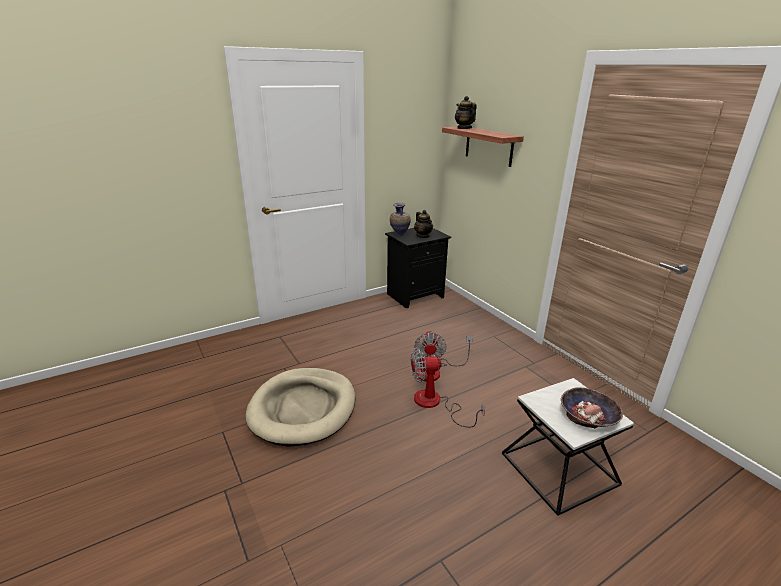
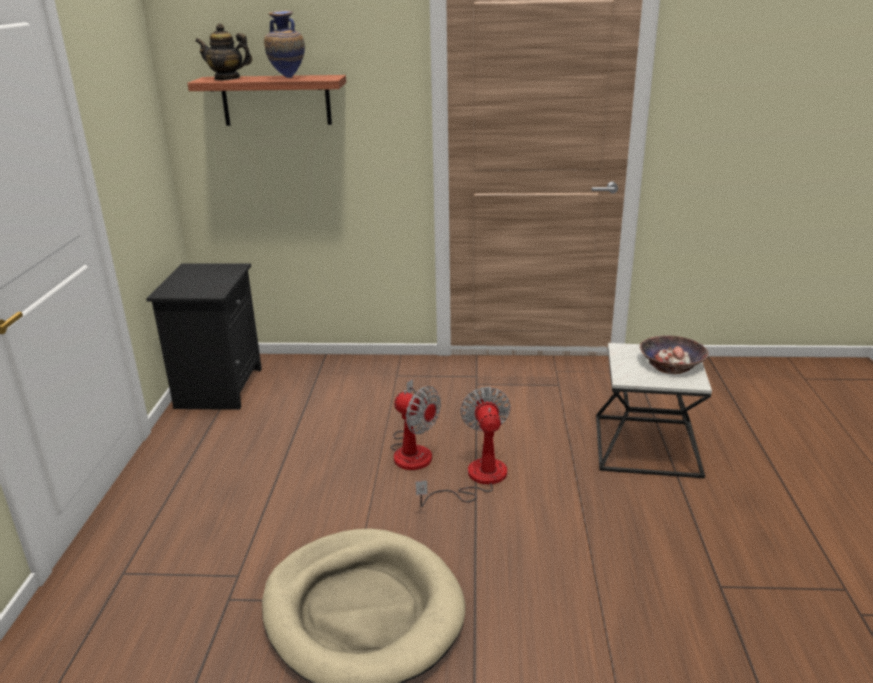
camera: 55 degrees left, 0 degrees up
(399, 235) = (178, 292): vase -> vase (287, 78)
(423, 236) = (214, 278): teapot -> none
(435, 404) = (476, 479): fan -> fan turned 150 degrees clockwise

